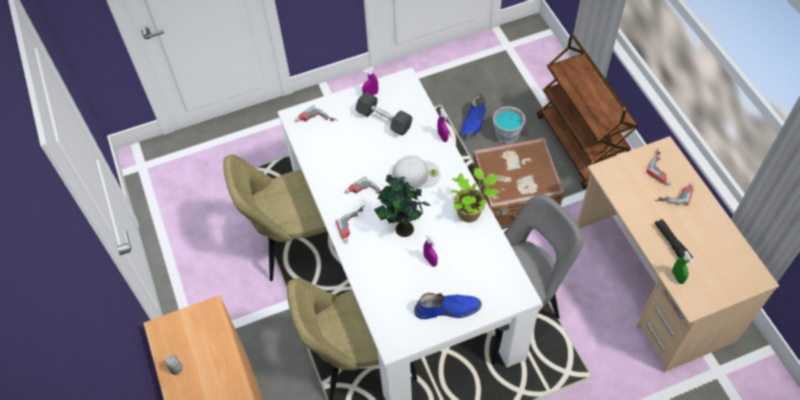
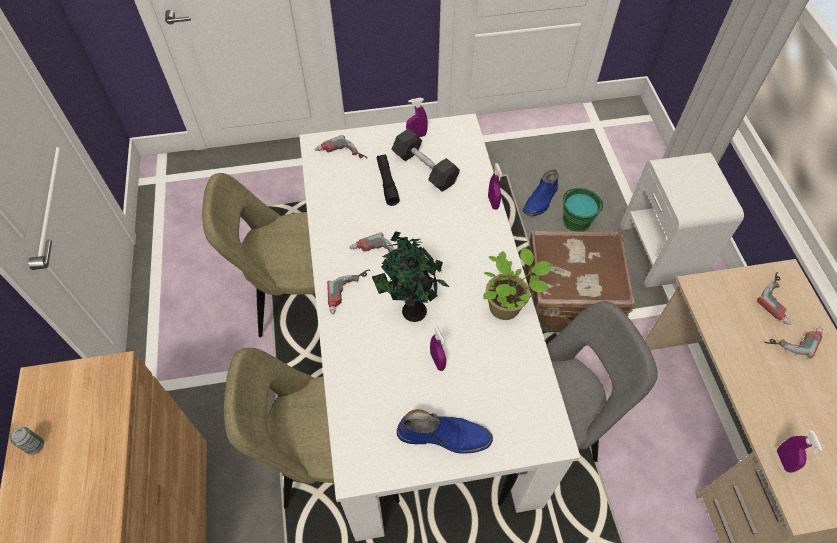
camera: 10 degrees right, 0 degrees up
(416, 174) = (448, 243): white cap -> none
(507, 134) = (576, 221): grey bucket -> green bucket
(579, 146) = (660, 252): brown cart -> white nightstand
(671, 243) = (780, 407): black flashlight -> black flashlight (387, 183)
(677, 277) = (783, 460): green spray bottle -> purple spray bottle

